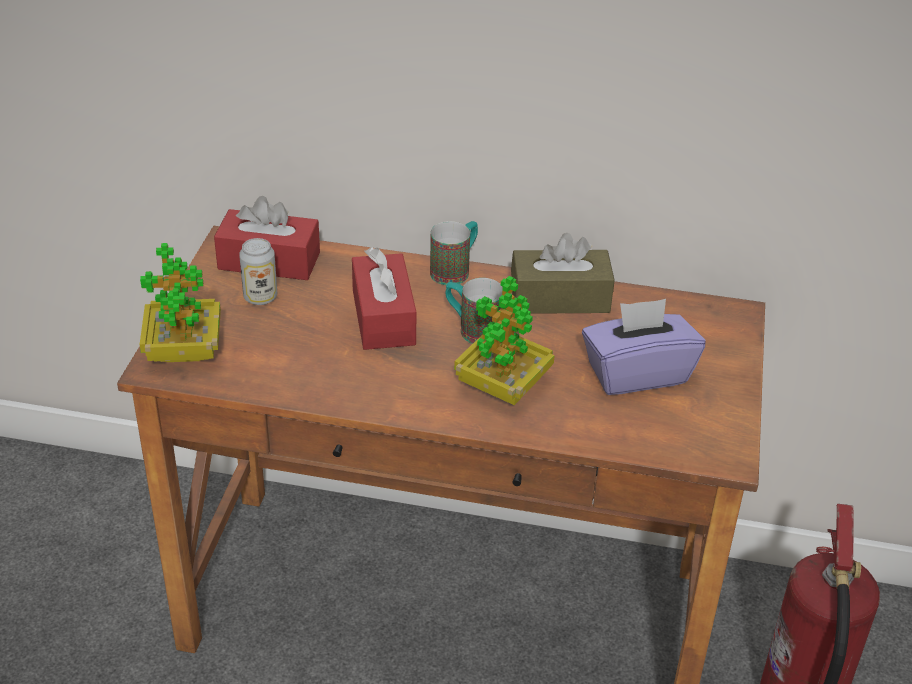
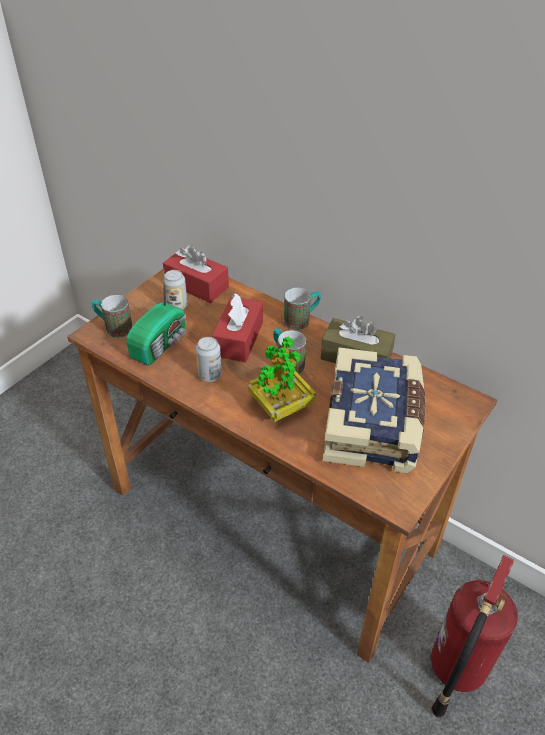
camera: 25 degrees right, 5 degrees up
(184, 351) = (114, 328): potted plant -> mug
(274, 353) = (161, 343): none -> radio
(376, 375) = (210, 375): none -> can
(637, 373) = (374, 424): purple tissue box -> book

